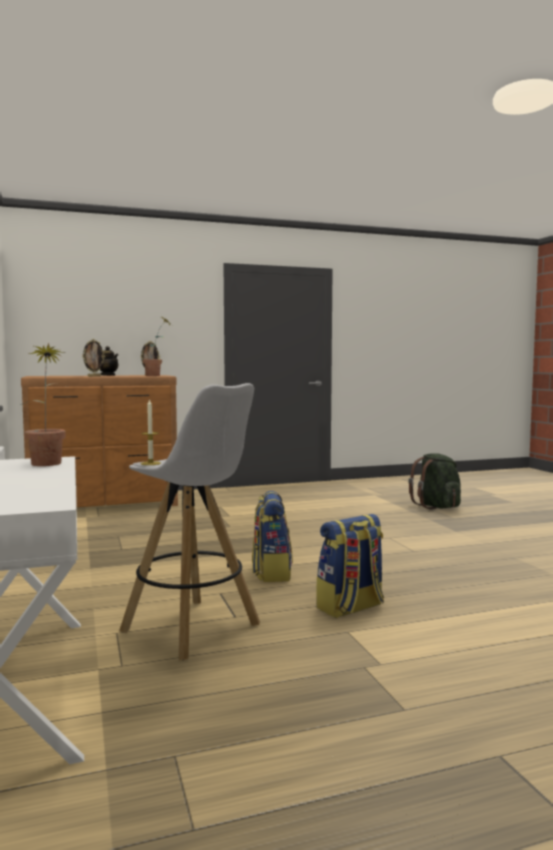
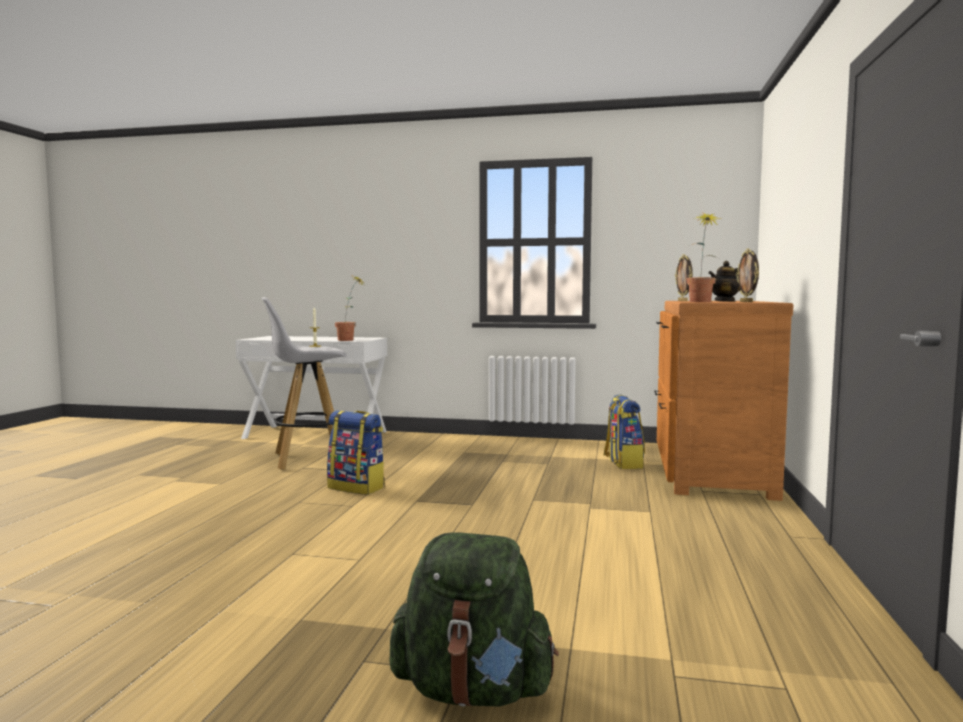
camera: 120 degrees right, 0 degrees up
(350, 608) = (244, 492): backpack -> backpack (623, 463)

